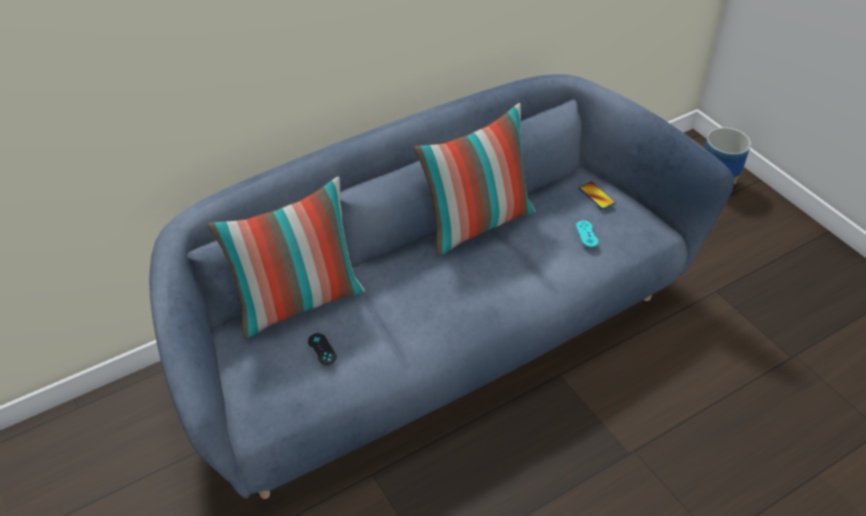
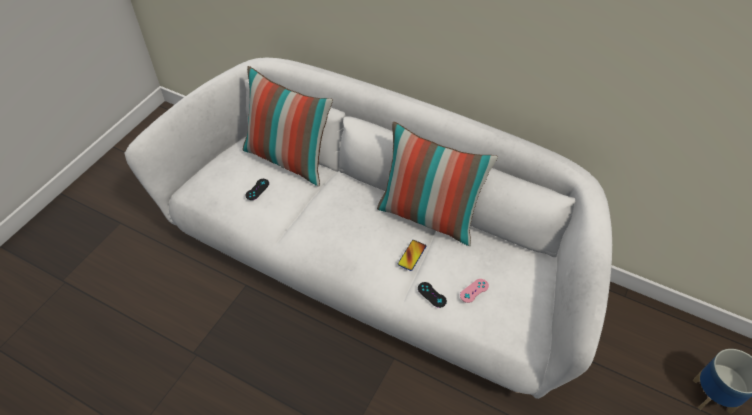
camera: 60 degrees right, 5 degrees up
(434, 338) = (375, 265): blue sofa -> white sofa
(570, 266) = (432, 295): none -> black game controller
(587, 234) = (474, 290): turquoise game controller -> pink game controller
(596, 196) = (524, 280): phone -> phone (412, 255)

